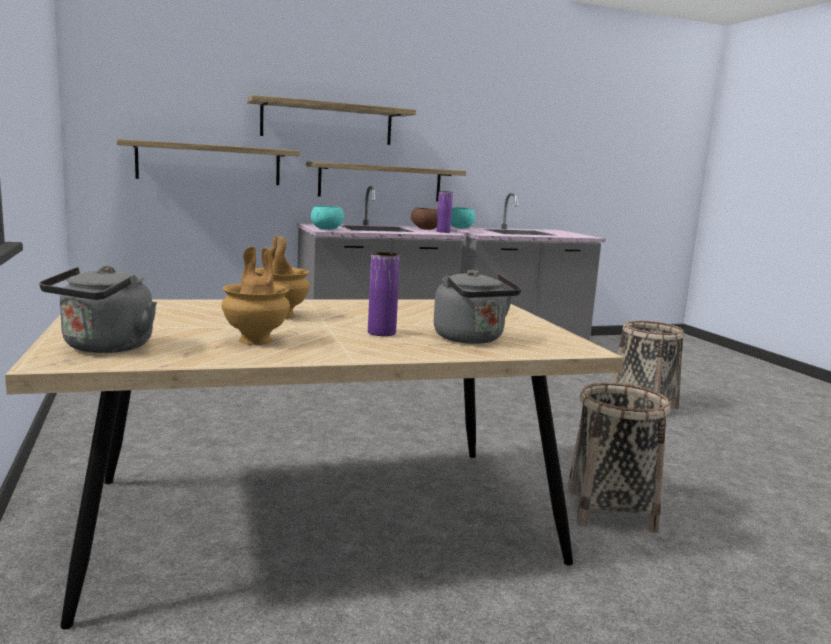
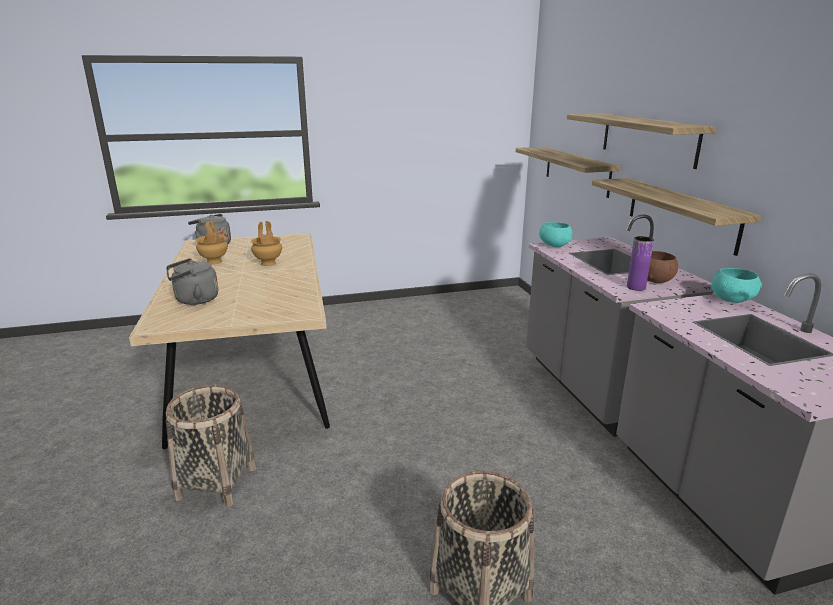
camera: 95 degrees right, 10 degrees up
(381, 333) = (219, 282): purple vase -> none

